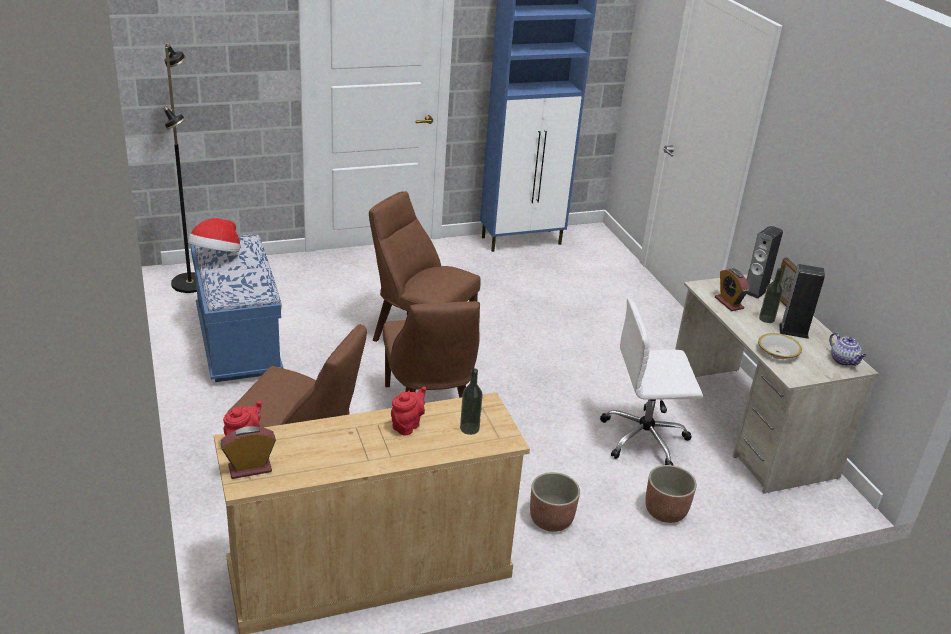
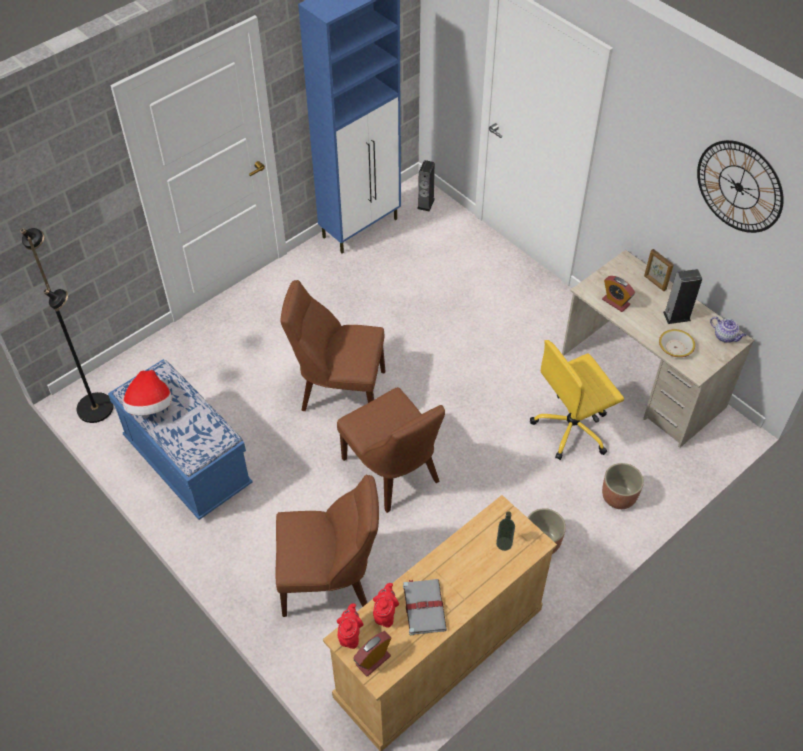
camera: 20 degrees left, 20 degrees up
(341, 447) = (424, 606): none -> grey book
(407, 425) = (458, 561): red teapot -> red teapot (385, 614)
(645, 439) = (572, 428): white office chair -> yellow office chair
(755, 290) = (629, 277): speaker -> speaker (426, 203)
(766, 319) = (651, 310): bottle -> none
(882, 163) = (739, 187): none -> wall clock

